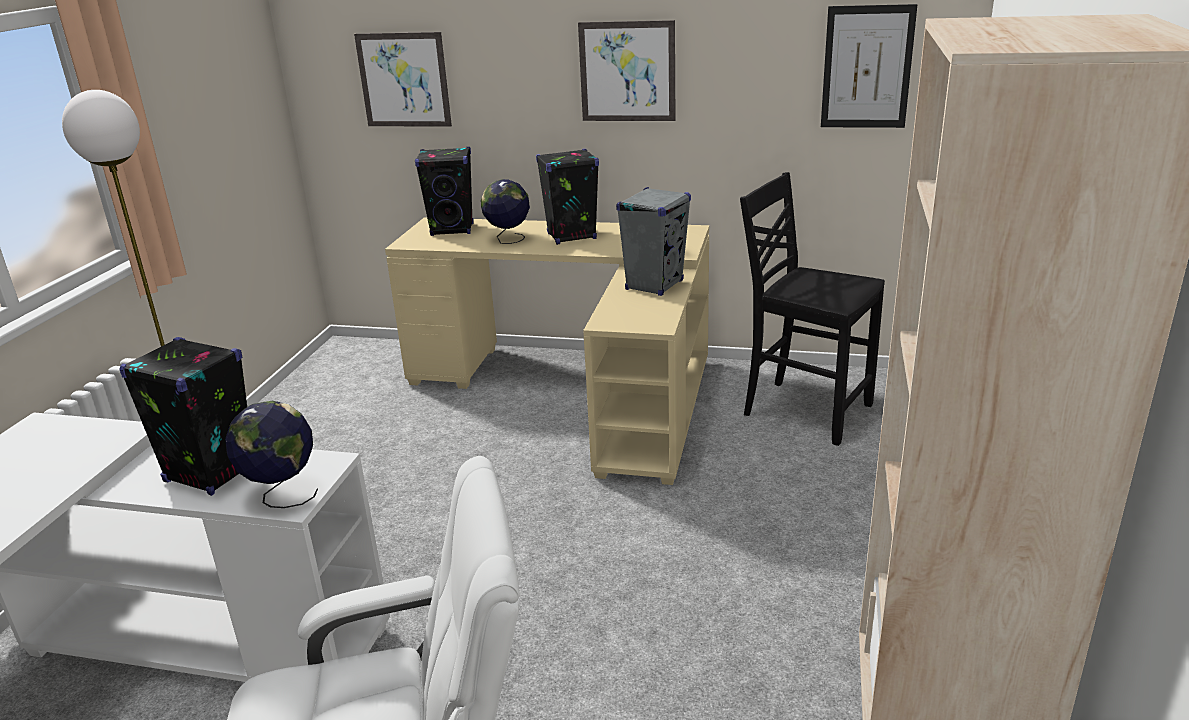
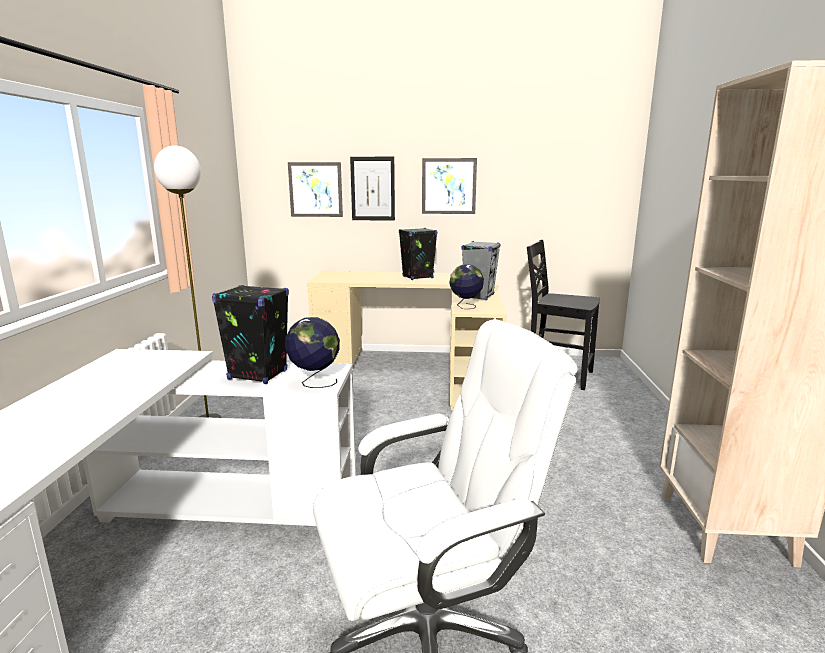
camera: 10 degrees left, 10 degrees down
(452, 230) = (343, 275): black speaker -> none
(508, 240) = (381, 278): globe -> globe (465, 307)
(867, 67) = (580, 185): picture -> picture (372, 189)

